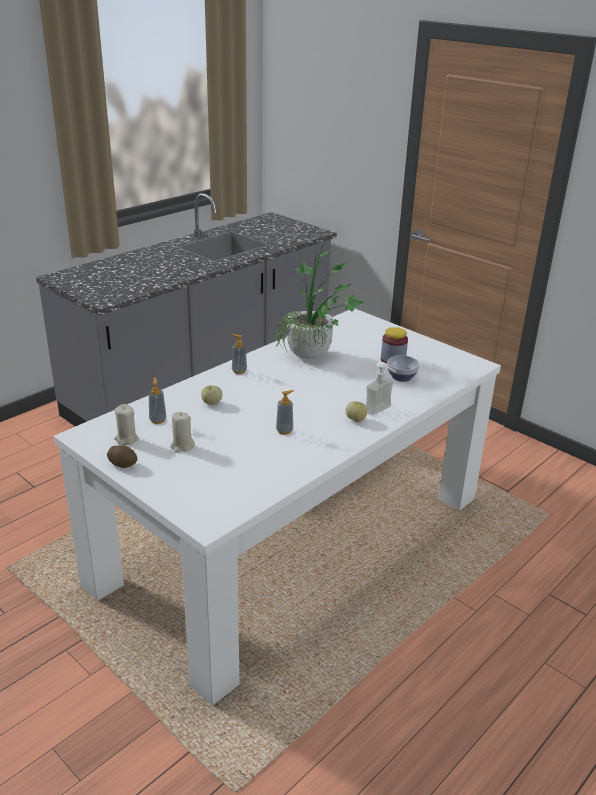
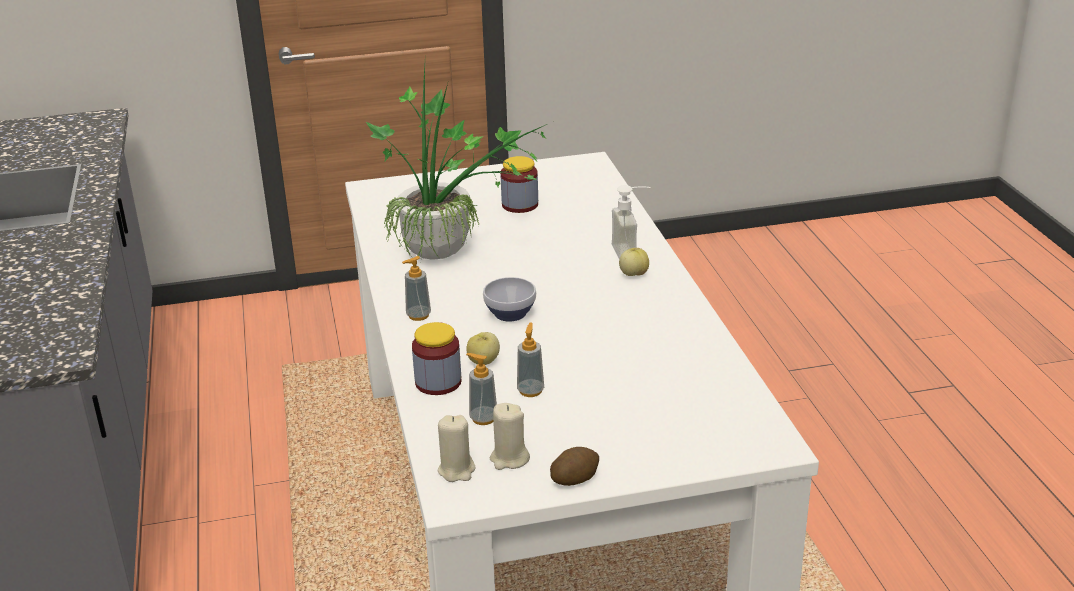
camera: 55 degrees left, 0 degrees up
(180, 397) = (438, 382): none -> jar
(182, 446) = (574, 416): beige candle -> beige candle (457, 470)
(284, 430) = (611, 329): soap dispenser -> soap dispenser (530, 390)
(402, 377) = (566, 213): bowl -> bowl (510, 313)

